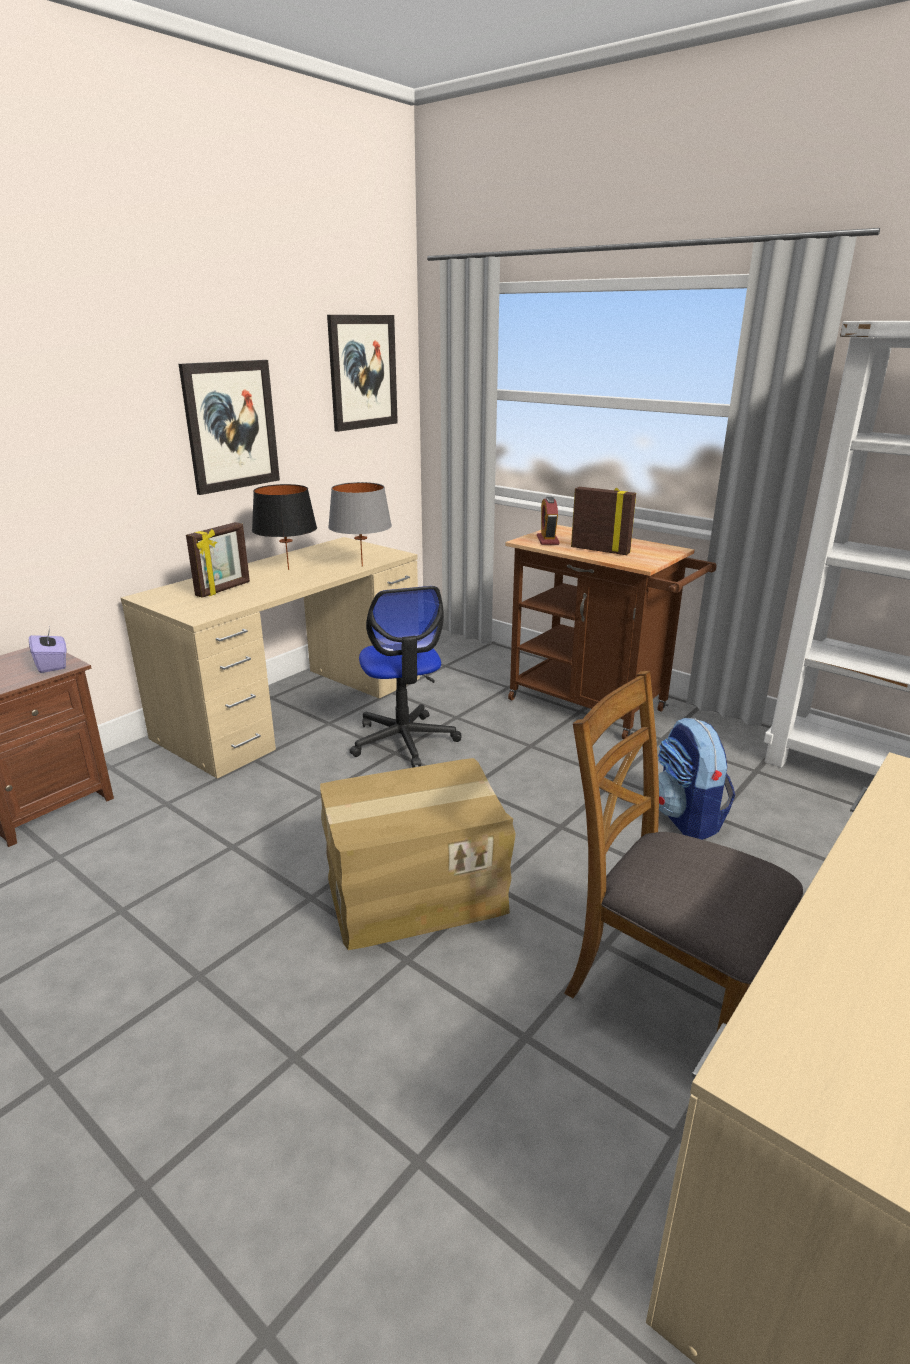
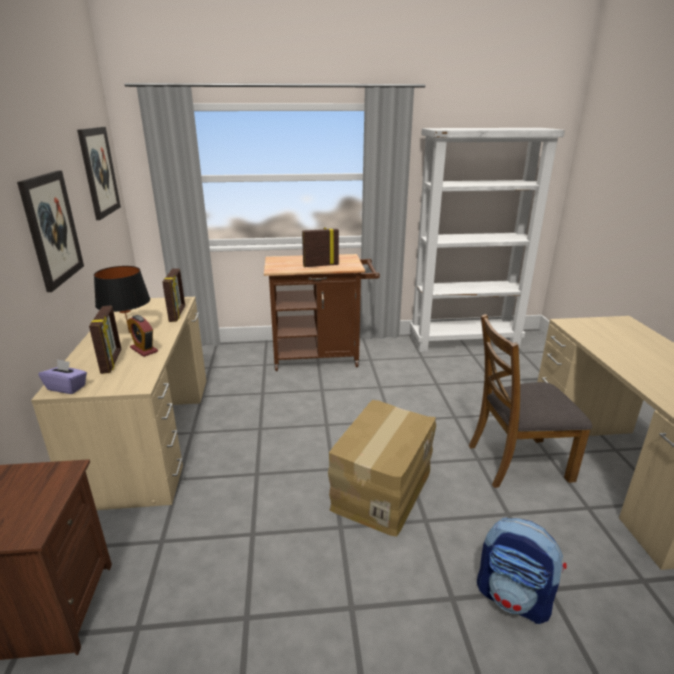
camera: 45 degrees left, 0 degrees up
(52, 664) = (52, 475): purple tissue box -> purple tissue box (67, 387)
(362, 566) = (178, 314): grey table lamp -> picture frame
(404, 741) = (254, 419): office chair -> none
(547, 540) = (283, 266): alarm clock -> alarm clock (144, 350)
(687, 818) = (428, 390): backpack -> backpack (514, 598)

